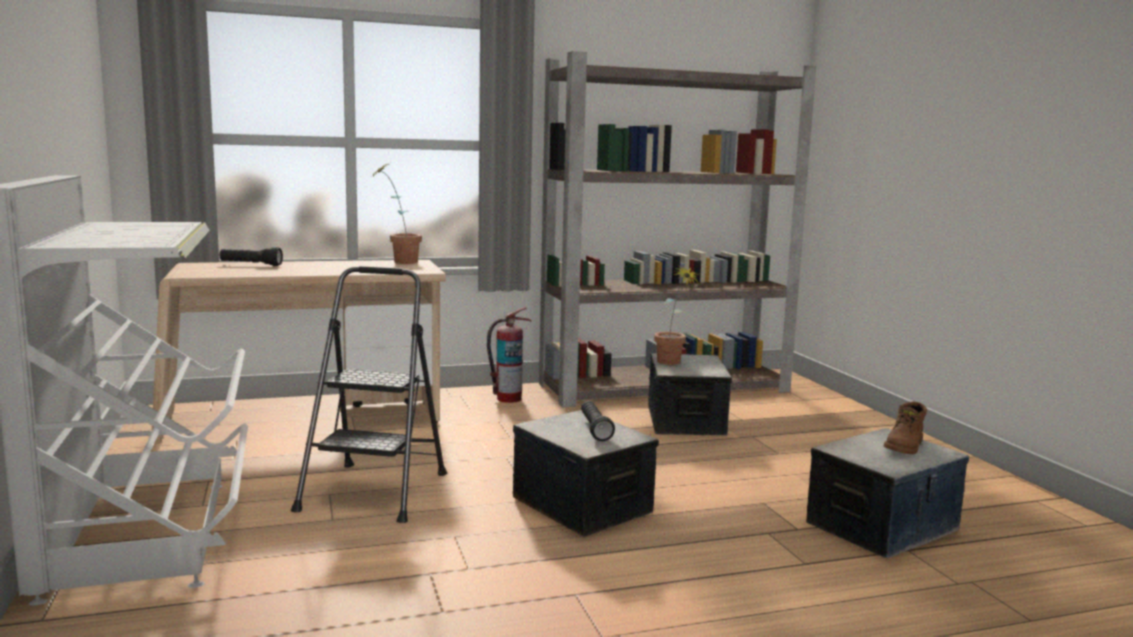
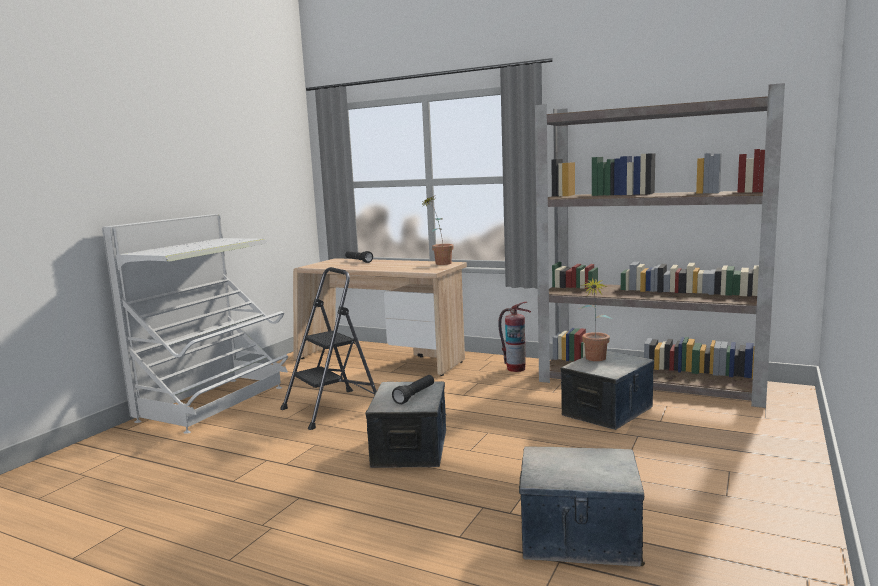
camera: 45 degrees right, 0 degrees up
(905, 447) = (599, 468): brown boot -> none

